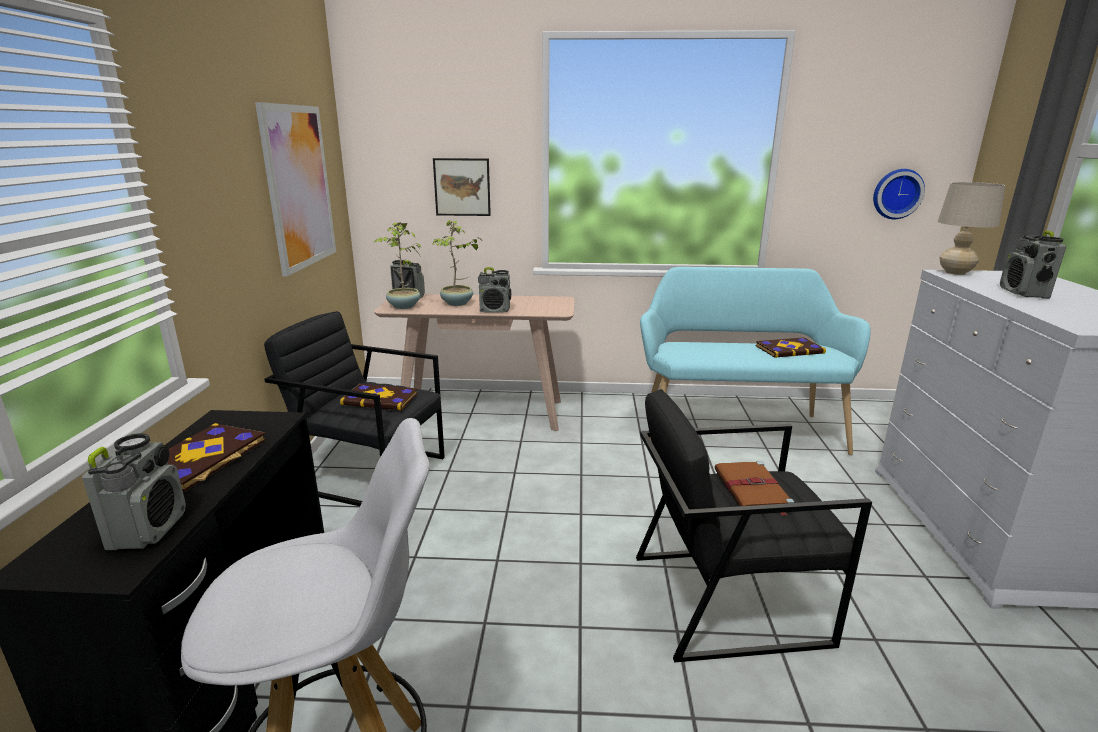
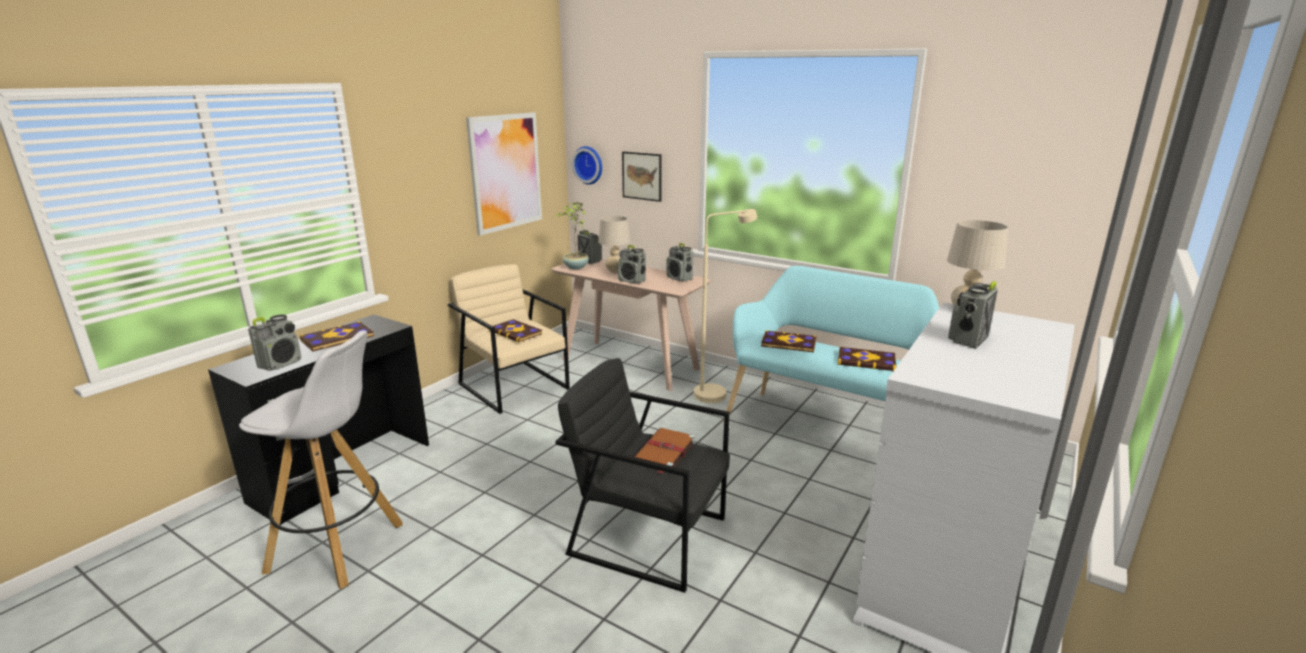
camera: 30 degrees right, 0 degrees up
(369, 472) = (514, 386): black armchair -> beige armchair
(457, 303) = (615, 271): potted plant -> beige table lamp
(541, 301) = (679, 278): none -> radio
(605, 421) = (717, 393): none -> beige floor lamp
(704, 348) = (788, 343): none -> book
(896, 193) = (1042, 219): wall clock -> wall clock (589, 165)

